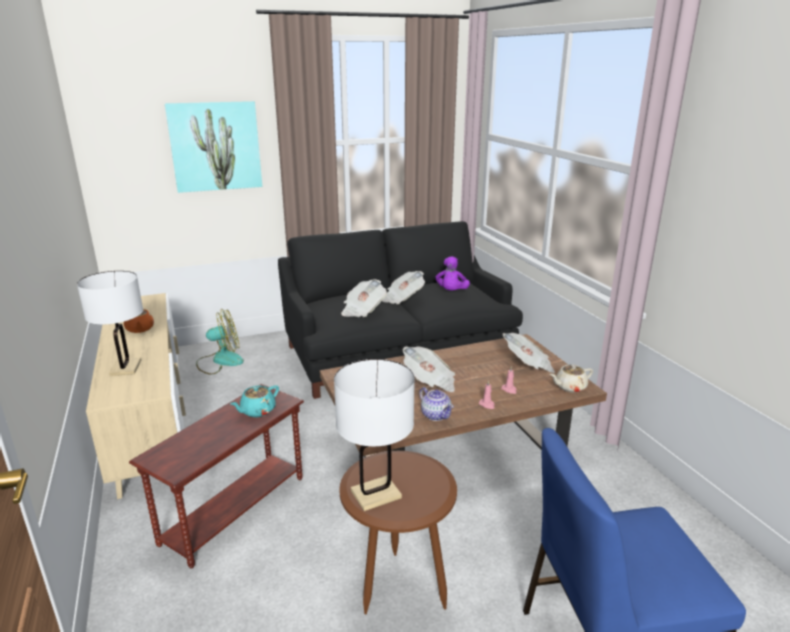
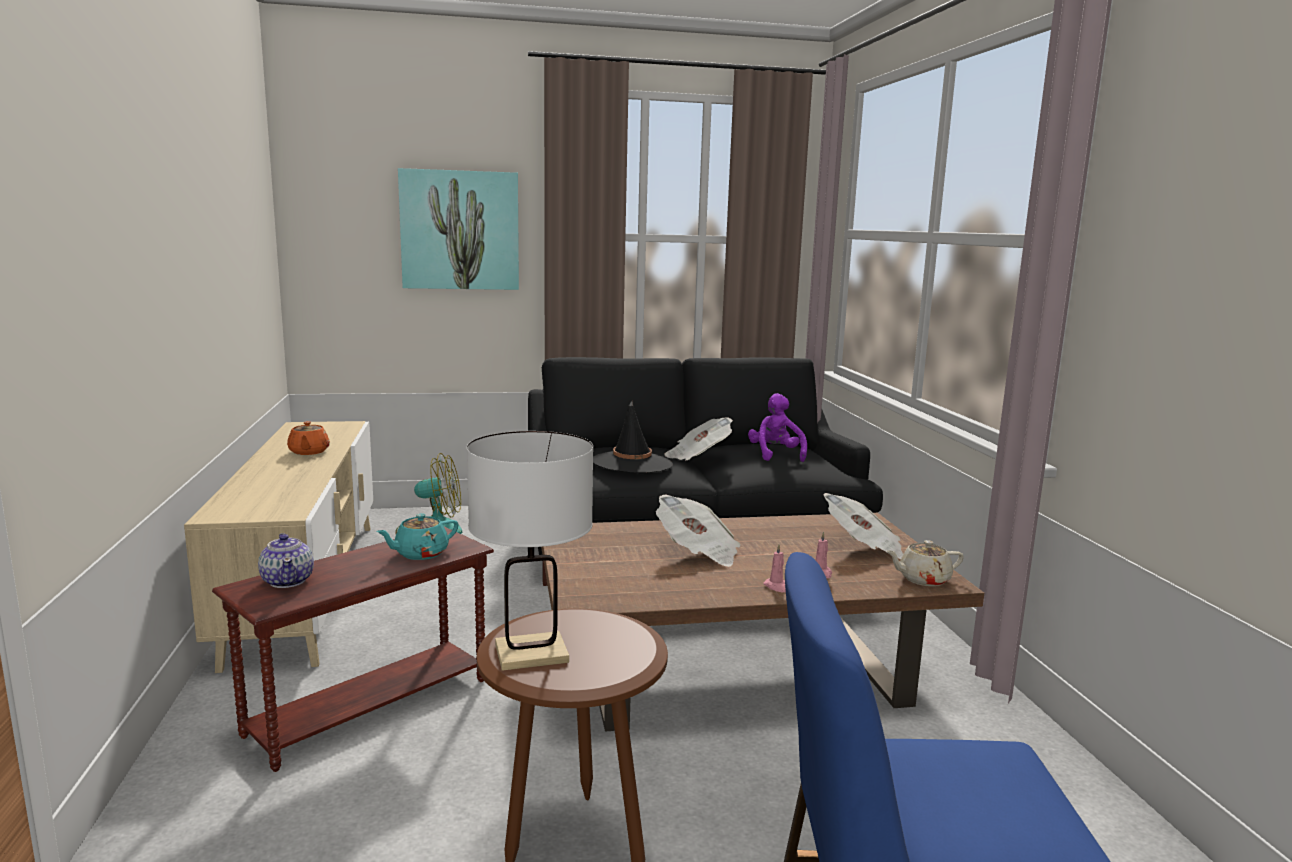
camera: 10 degrees right, 10 degrees down
(125, 368) = (264, 487): white table lamp -> none
(362, 310) = (632, 463): newspaper -> black hat
(435, 415) = (689, 590): teapot -> teapot (288, 581)
(451, 292) = (775, 455): purple plush toy -> purple plush toy turned 150 degrees clockwise

